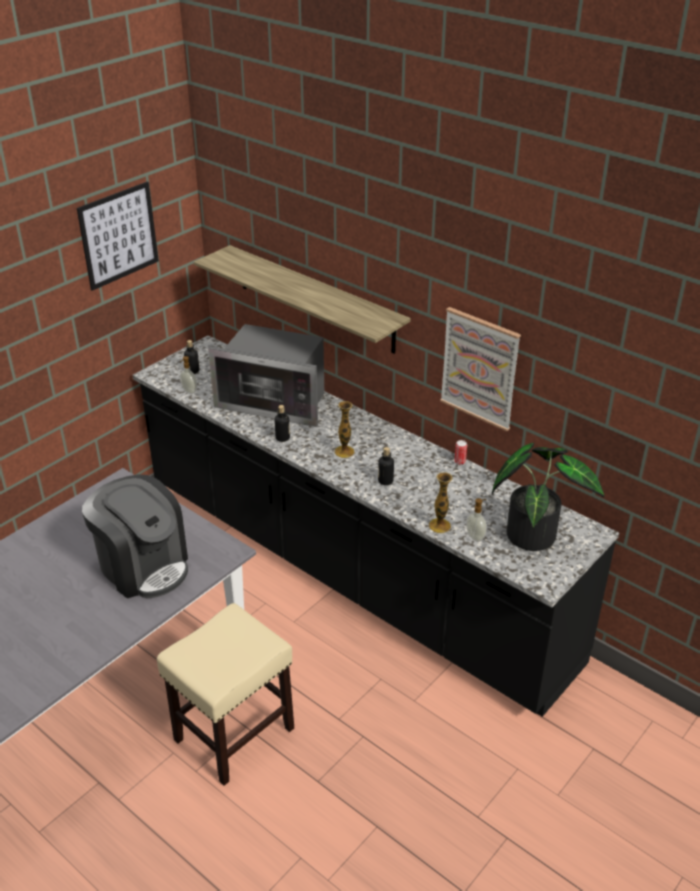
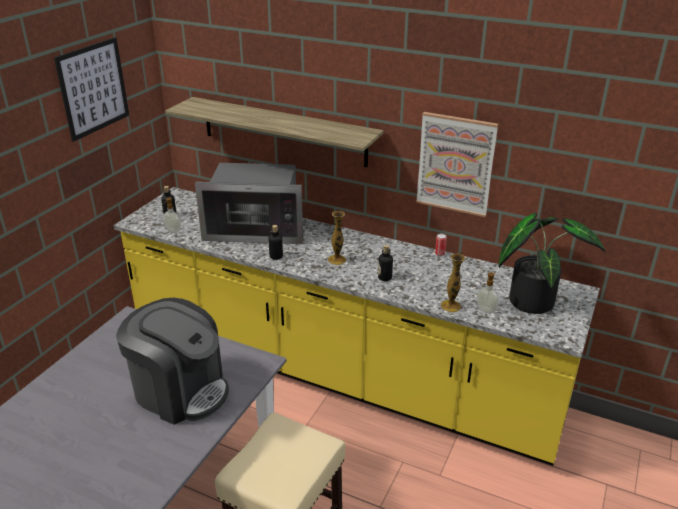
camera: 15 degrees left, 5 degrees down
(350, 570) = (338, 373): black counter -> yellow counter

